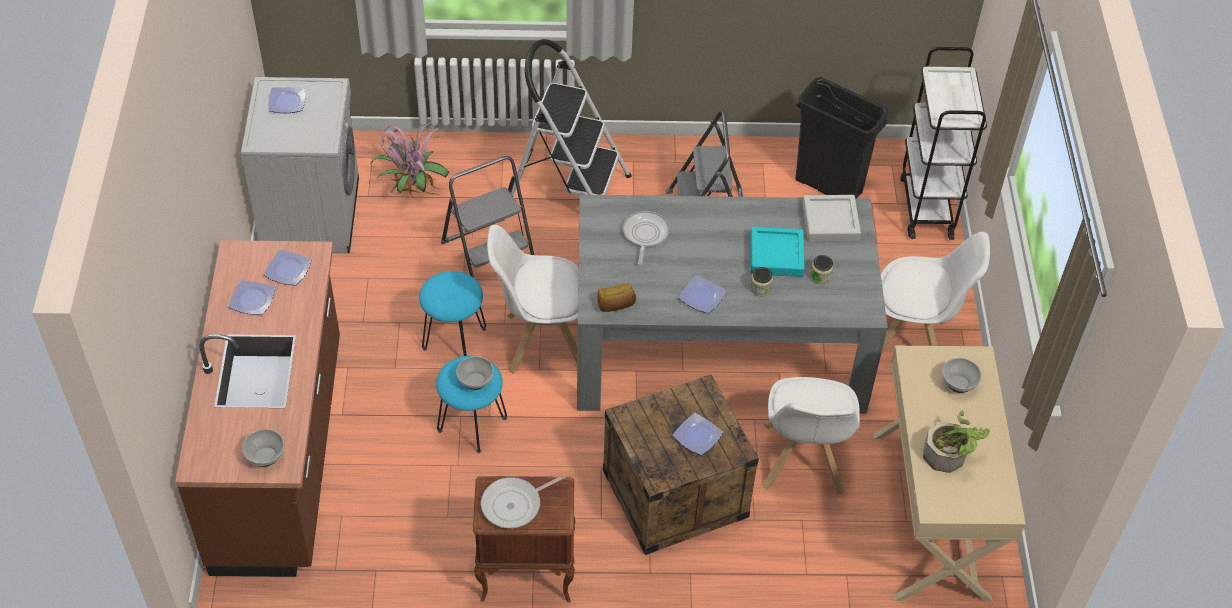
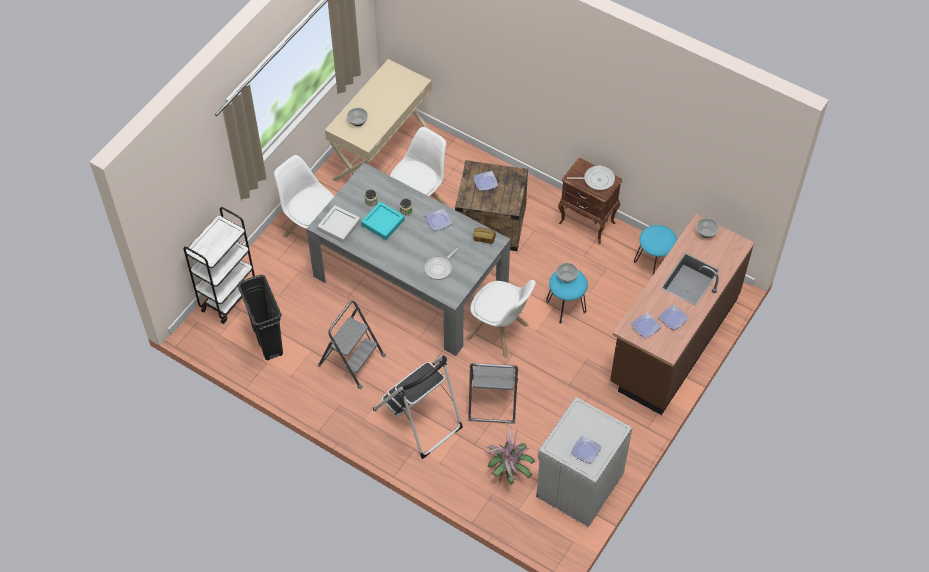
camera: 145 degrees left, 5 degrees up
(454, 339) = (545, 359): turquoise stool -> turquoise stool (654, 264)
(950, 455) = (392, 97): potted plant -> none

